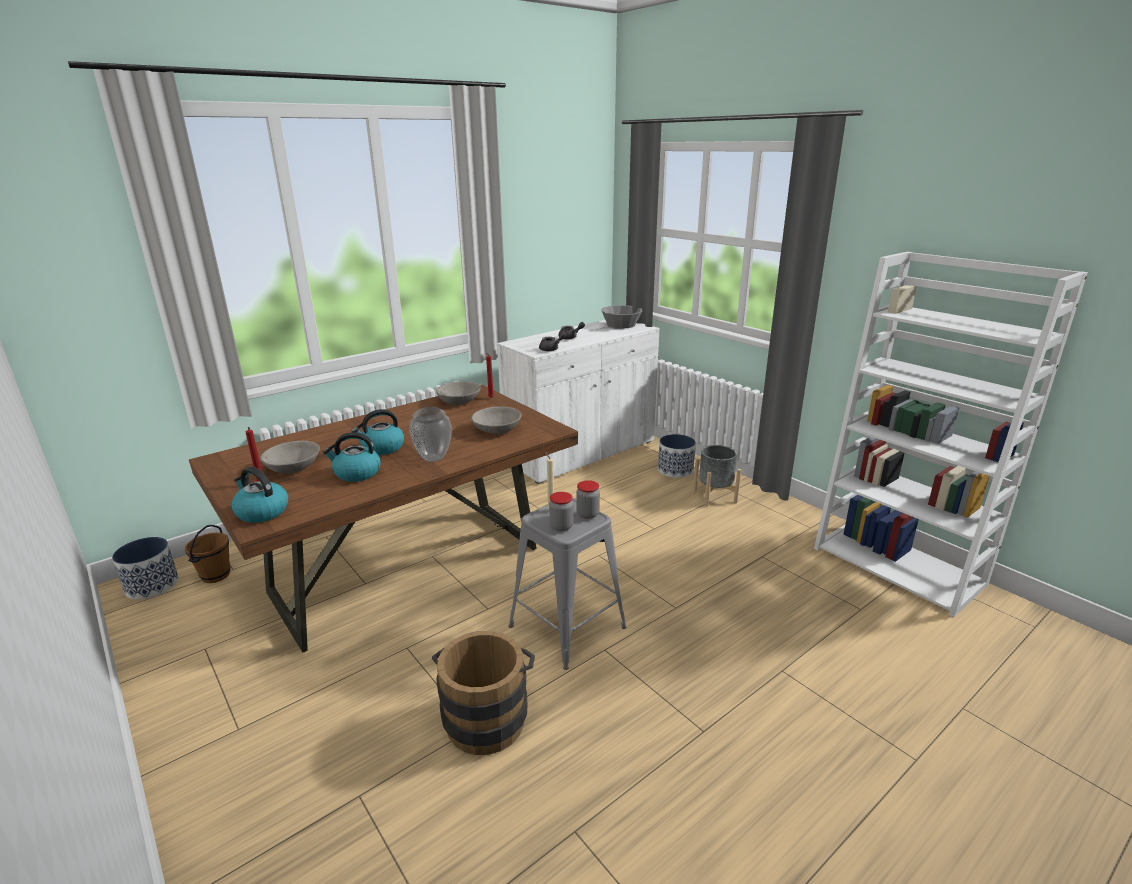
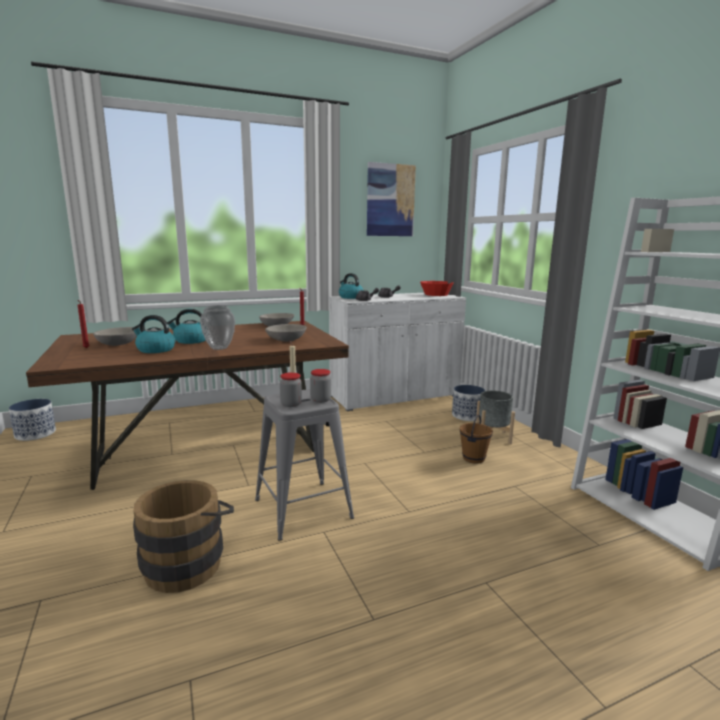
camera: 15 degrees right, 10 degrees down
(215, 575) = (78, 434): brown bucket -> brown bucket (473, 458)
(261, 512) = (64, 360): kettle -> kettle (350, 297)
(556, 206) = (390, 200): none -> picture
(621, 325) = (436, 294): grey bowl -> red bowl

